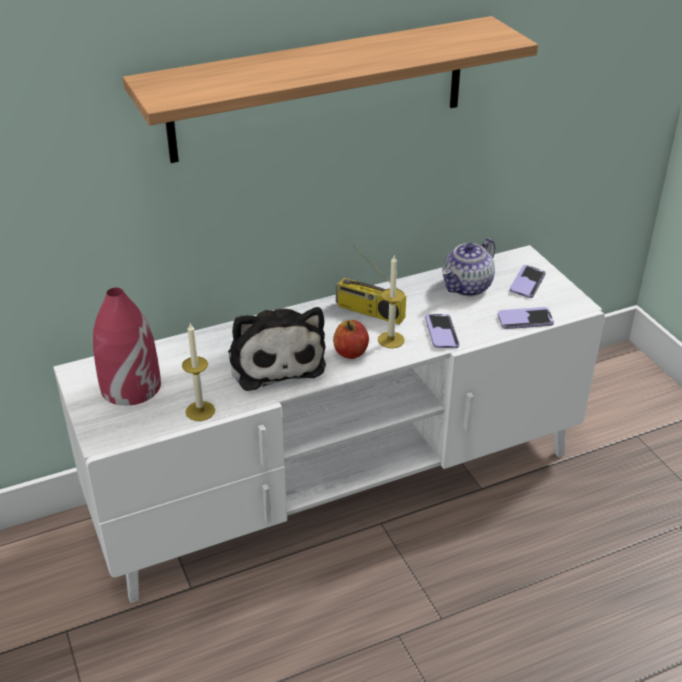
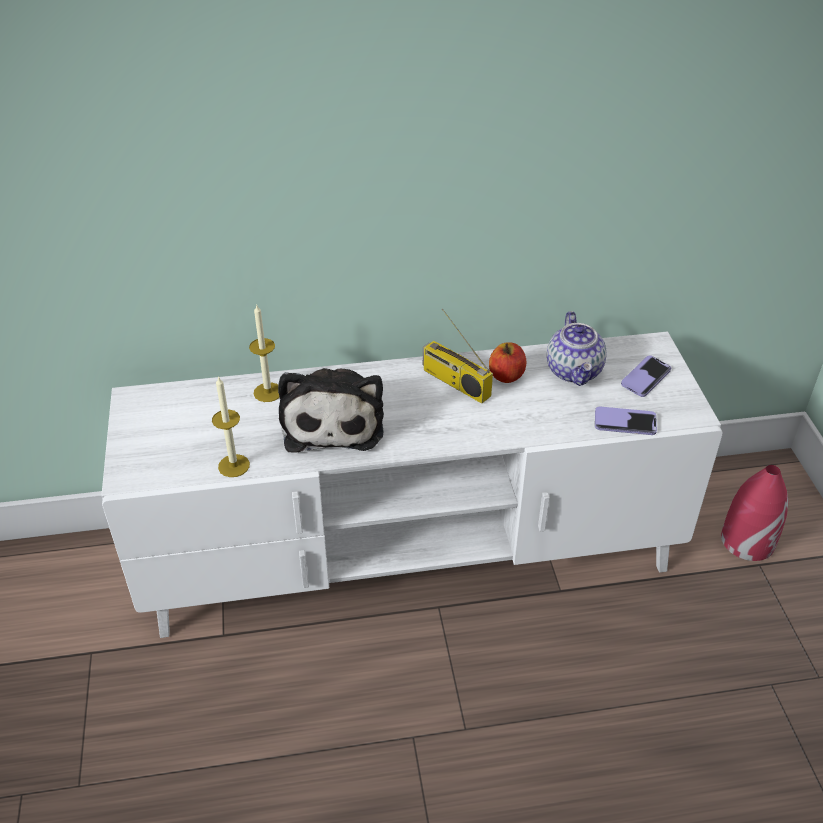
camera: 15 degrees right, 5 degrees up
(130, 386) = (176, 424): red vase -> red vase (747, 540)
(319, 89) = (415, 132): shelf -> none
(351, 352) = (416, 427): apple -> apple (506, 376)
(391, 340) = (465, 420): candle -> candle (268, 392)
(441, 332) = (524, 421): phone -> none
(467, 287) = (575, 371): teapot -> teapot turned 60 degrees counterclockwise

